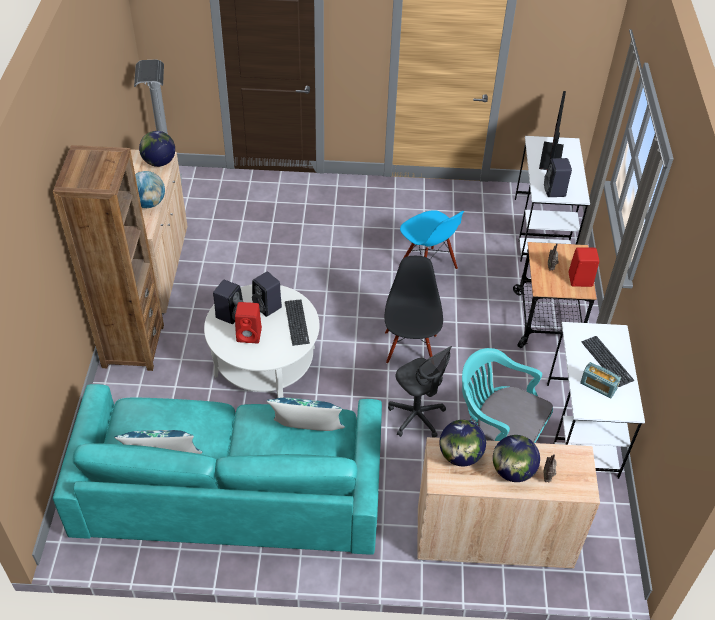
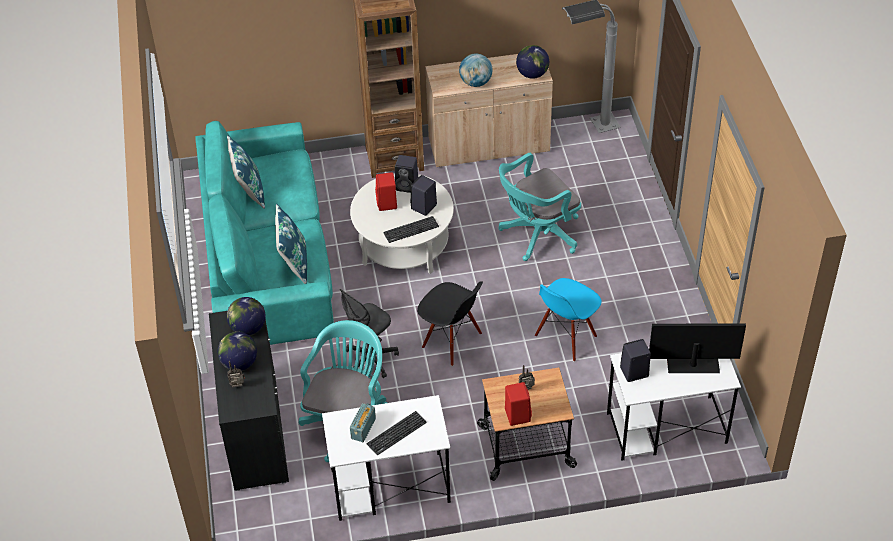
camera: 80 degrees right, 0 degrees up
(293, 259) = (537, 235): none -> turquoise office chair
(410, 348) = (451, 341): black chair -> black chair turned 45 degrees clockwise
(493, 537) = (256, 431): beige cabinet -> black cabinet

